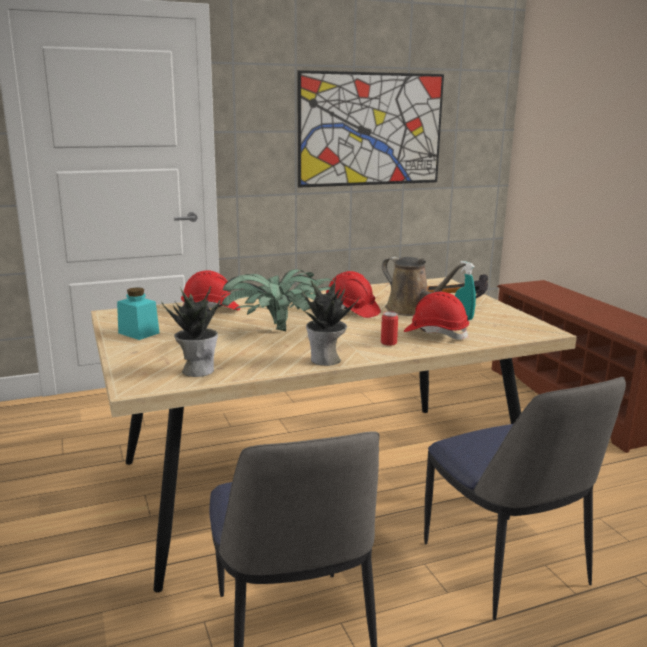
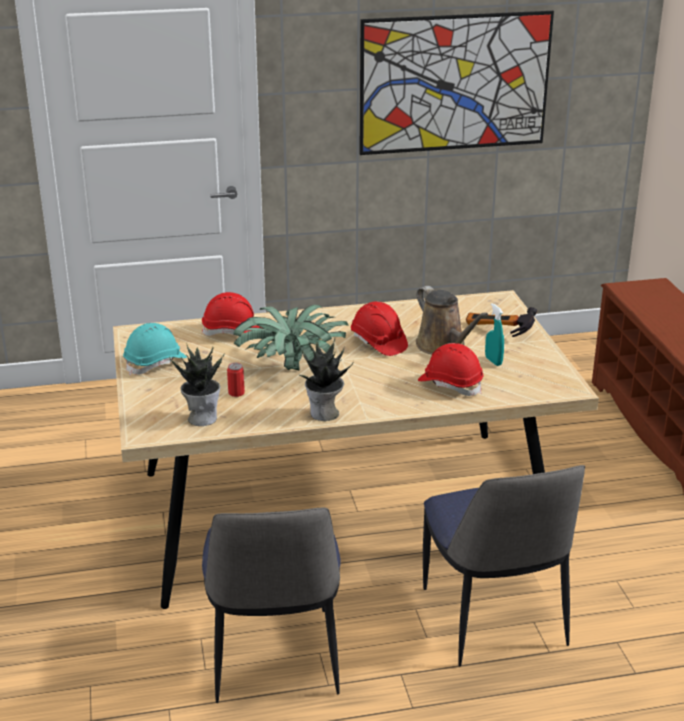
camera: 10 degrees right, 10 degrees up
(139, 333) = (155, 363): turquoise jar -> turquoise hard hat
(388, 343) = (396, 394): can -> can (236, 393)

